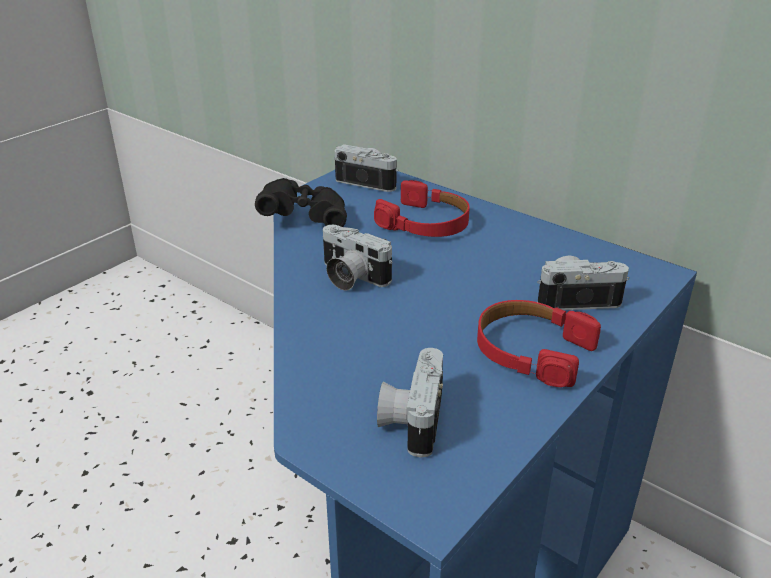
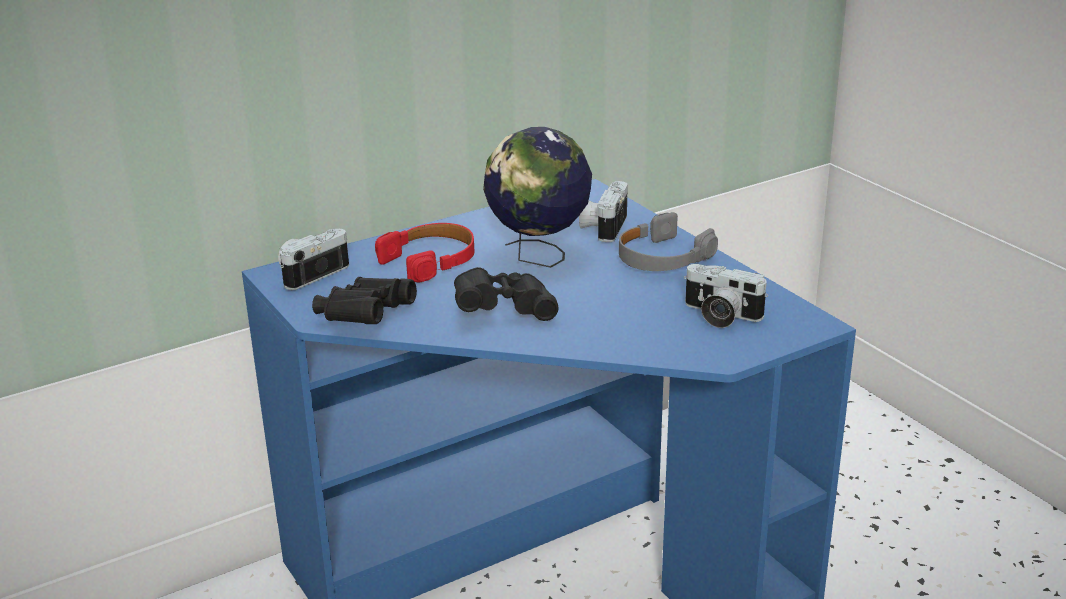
camera: 70 degrees left, 5 degrees down
(350, 277) = (504, 311): camera -> black binoculars
(473, 274) = (539, 257): none -> globe
(531, 351) = (662, 257): red headphones -> grey headphones

